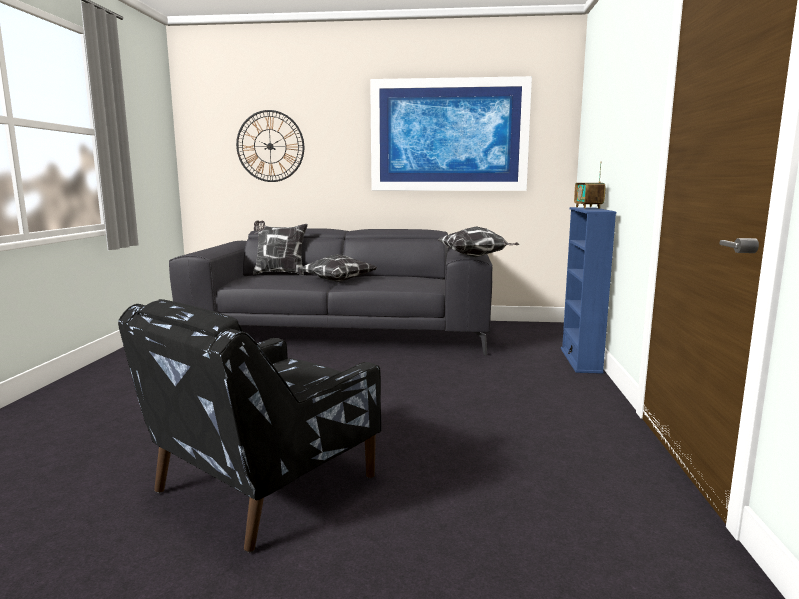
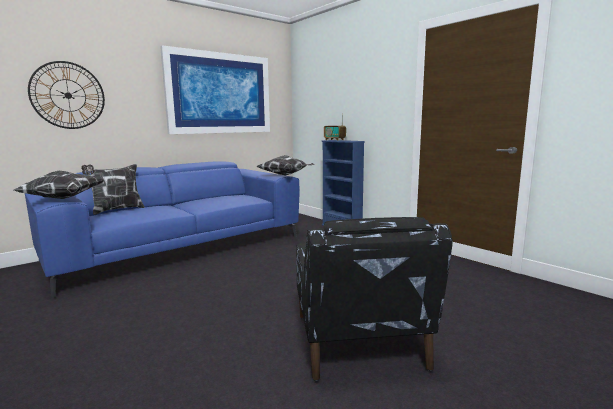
camera: 45 degrees left, 0 degrees up
(338, 281) = (183, 207): pillow -> pillow (63, 198)
(342, 333) = (179, 249): grey sofa -> blue sofa

